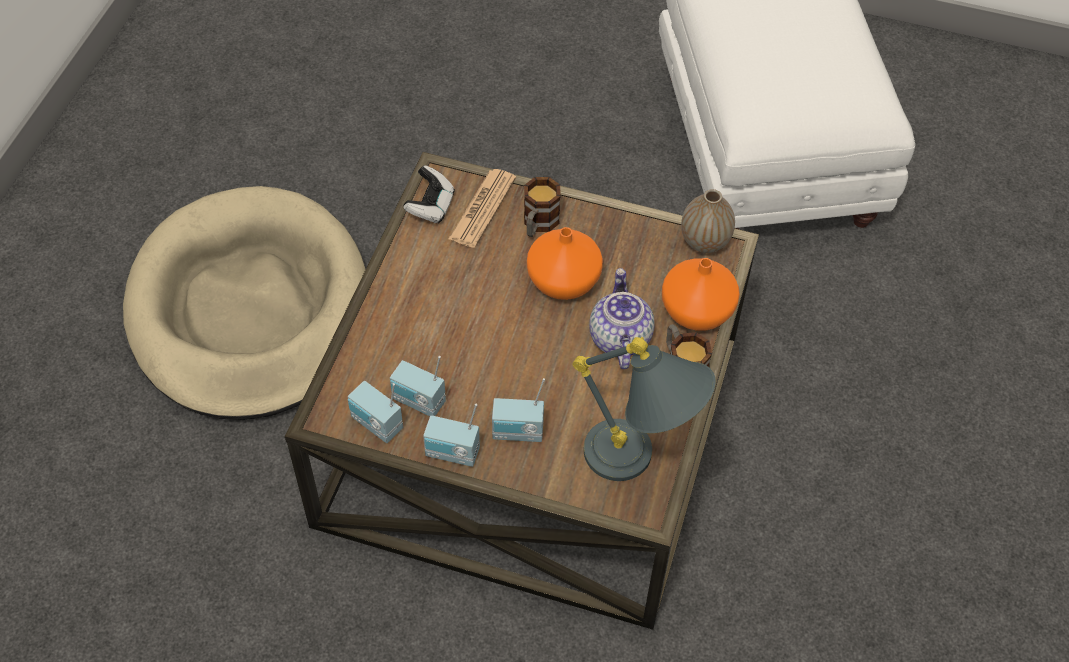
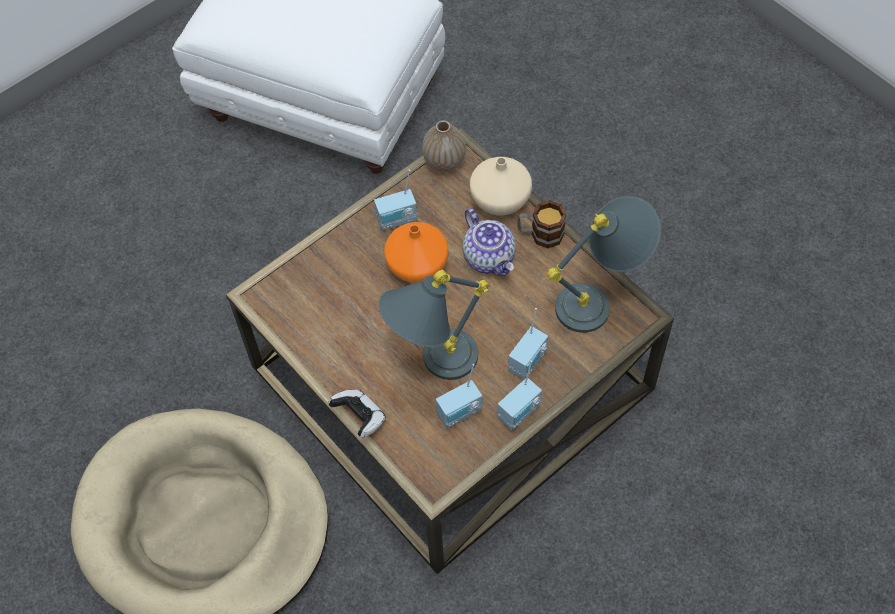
camera: 55 degrees left, 5 degrees up
(376, 425) = (462, 451): radio -> radio (397, 220)
(431, 206) = (284, 315): game controller -> game controller (360, 417)
(457, 351) = (432, 365): none -> grey table lamp
(482, 209) = (313, 282): newspaper -> none
(538, 224) = (354, 254): mug -> none
(619, 338) = (490, 257): teapot -> teapot turned 150 degrees counterclockwise
(698, 310) = (500, 198): orange vase -> beige vase

